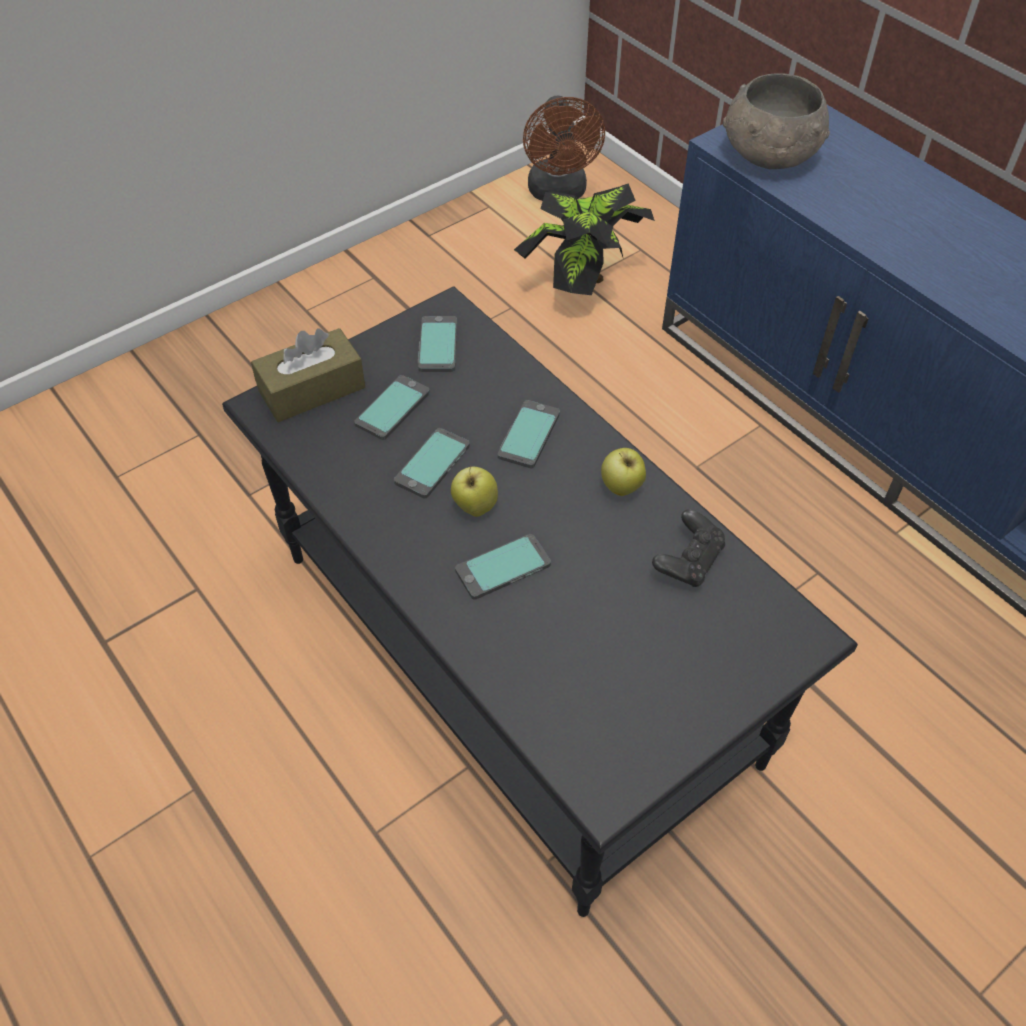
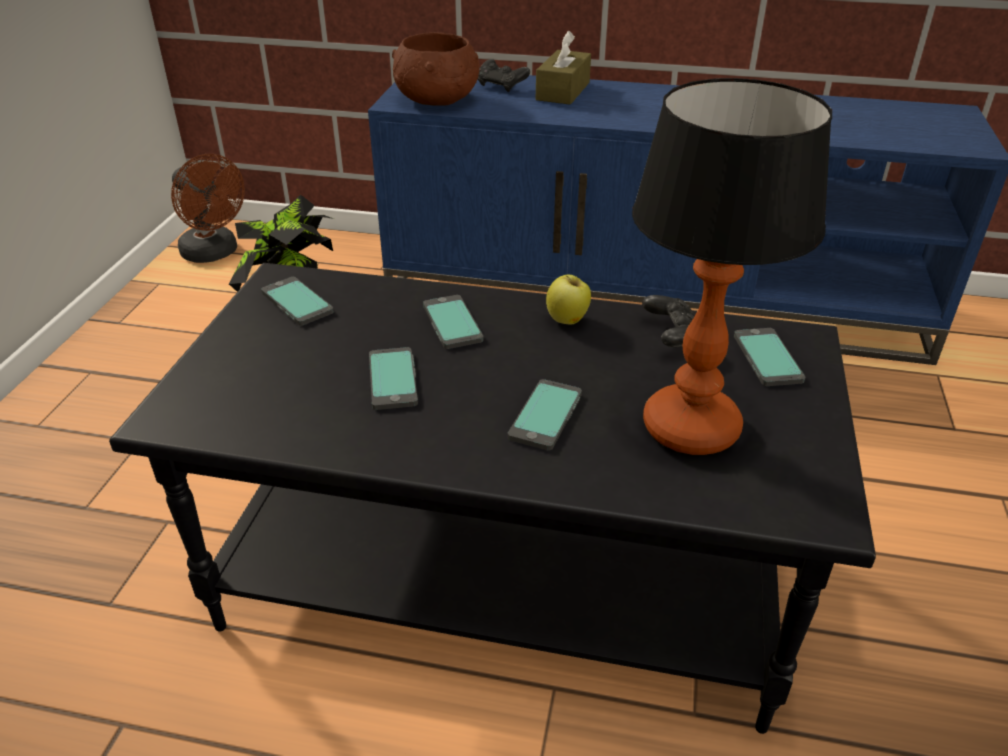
camera: 40 degrees left, 15 degrees down
(312, 389) = (205, 383): brown tissue box -> brown tissue box (563, 91)
(392, 408) = (306, 360): phone -> phone (767, 358)
(475, 507) = (468, 389): apple -> none
(595, 652) = (690, 429): none -> table lamp
(769, 156) = (437, 100): grey bowl -> brown bowl
(861, 161) = (501, 86): none -> black game controller

